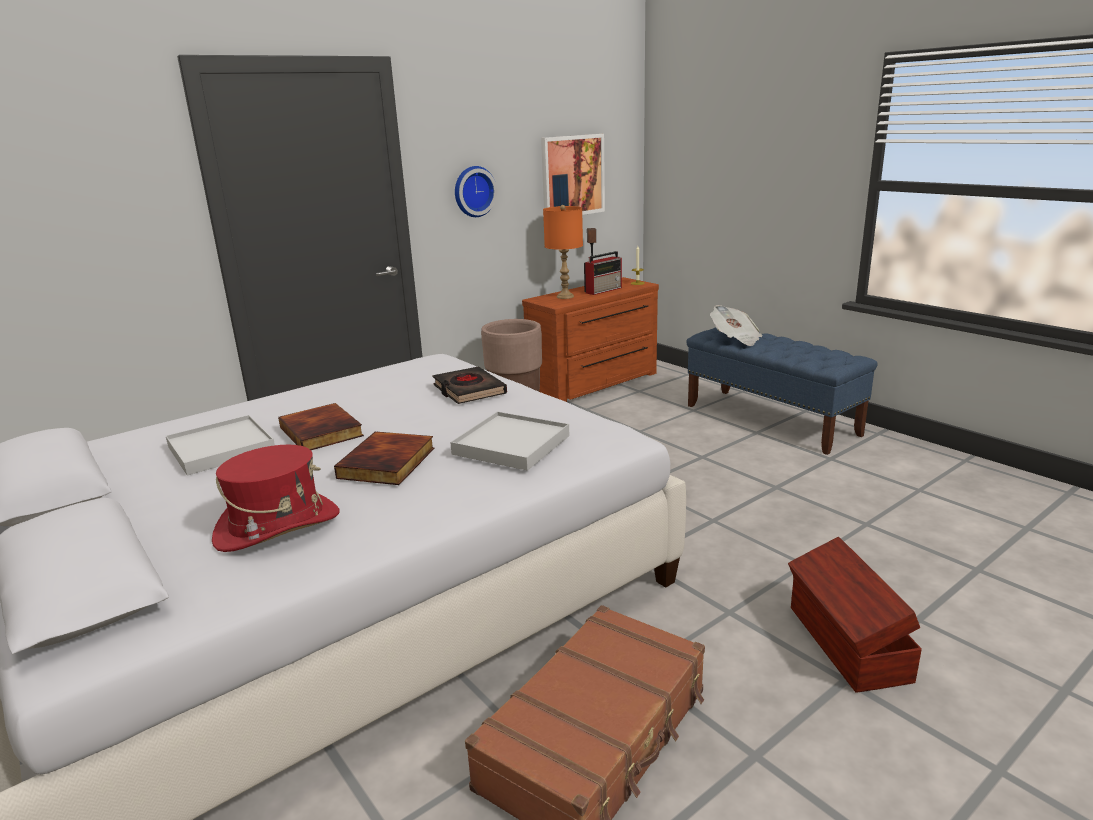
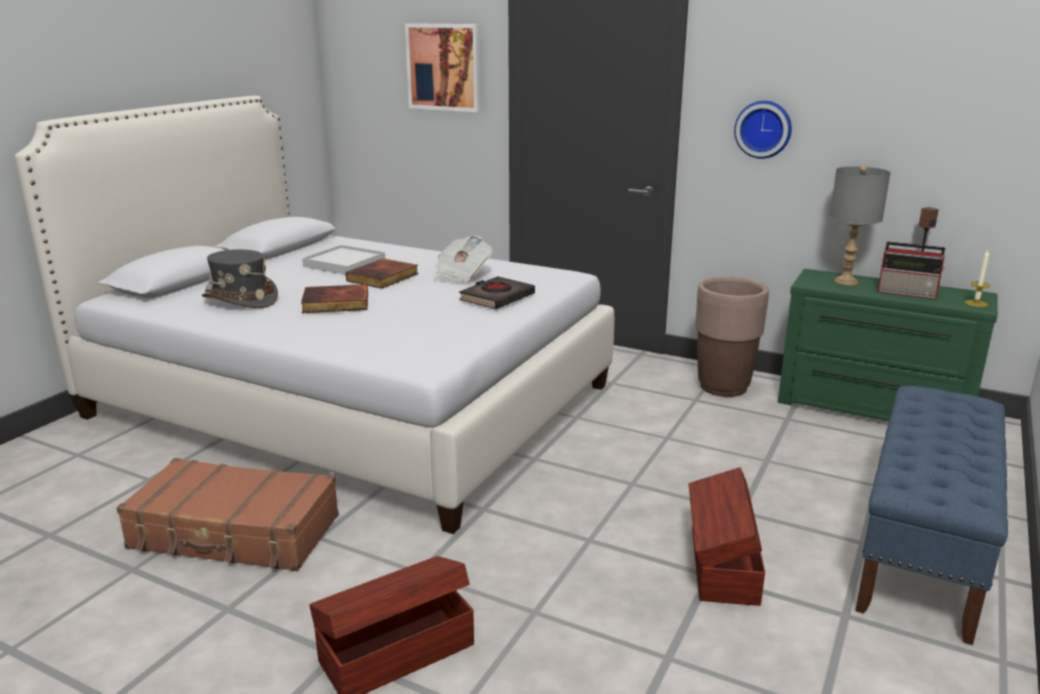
camera: 65 degrees right, 0 degrees up
(278, 527) = (240, 300): red hat -> grey hat
(511, 445) = (381, 329): white tray -> none
(565, 296) = (846, 282): orange table lamp -> grey table lamp
(572, 176) = (927, 133): picture -> picture (444, 67)
(596, 383) = (872, 409): brown dresser -> green dresser
(735, 339) = (924, 410): newspaper -> newspaper (461, 276)
(765, 480) = (721, 565): none -> brown storage box

